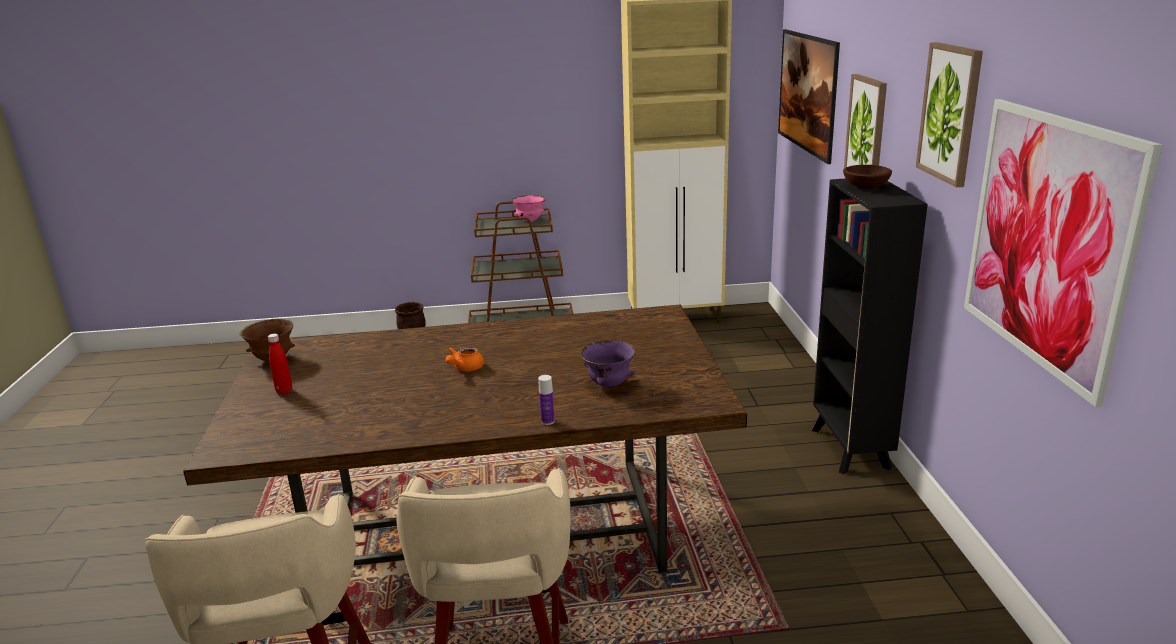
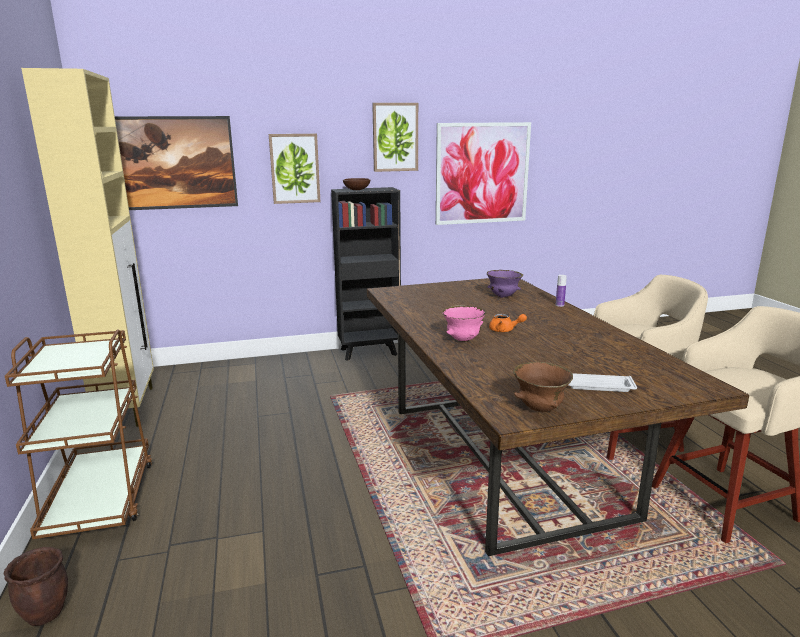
camera: 100 degrees left, 5 degrees down
(284, 391) = (597, 386): red bottle -> white tray
(530, 221) = (66, 352): pink bowl -> pink bowl (463, 340)

